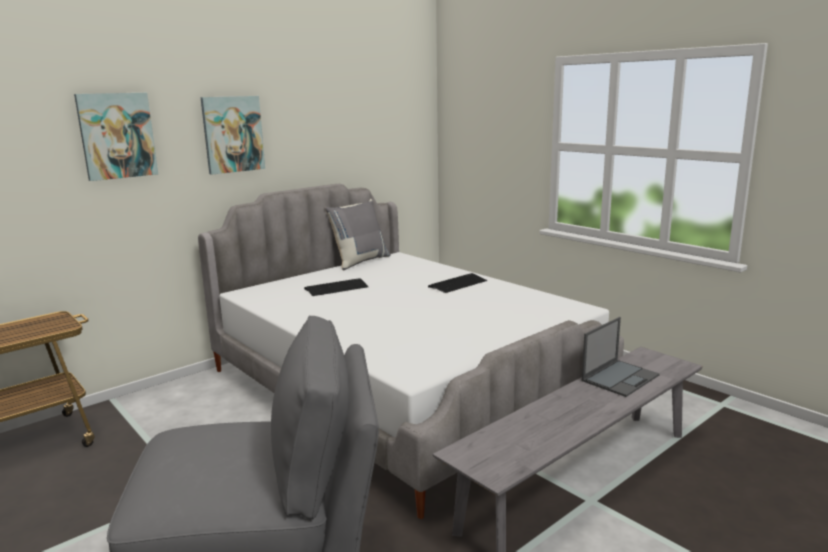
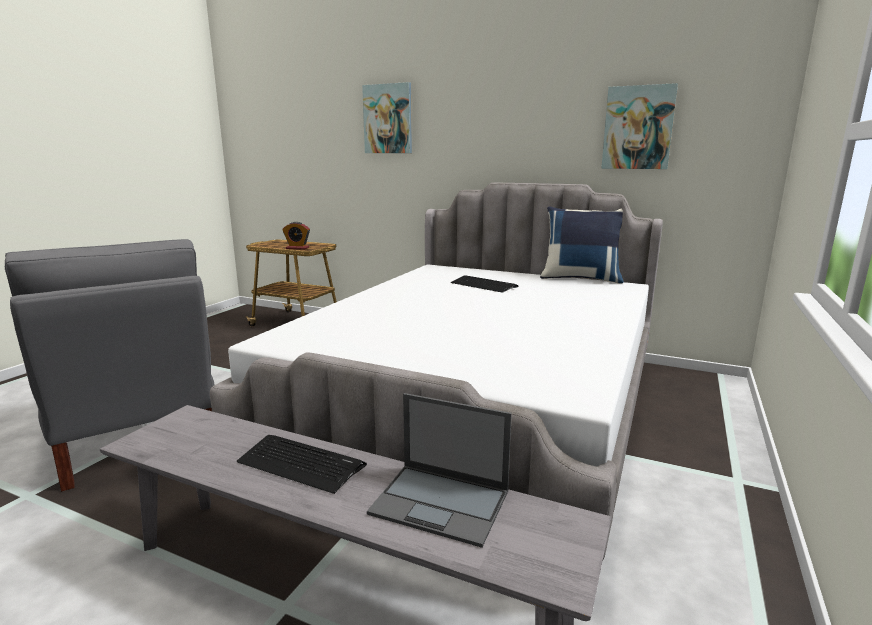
camera: 65 degrees right, 0 degrees up
(45, 331) = (297, 248): none -> alarm clock
(233, 134) = (479, 121): picture -> picture (638, 128)
(360, 261) = (581, 278): grey pillow -> blue pillow
(458, 284) = (572, 320): keyboard -> keyboard (301, 463)

